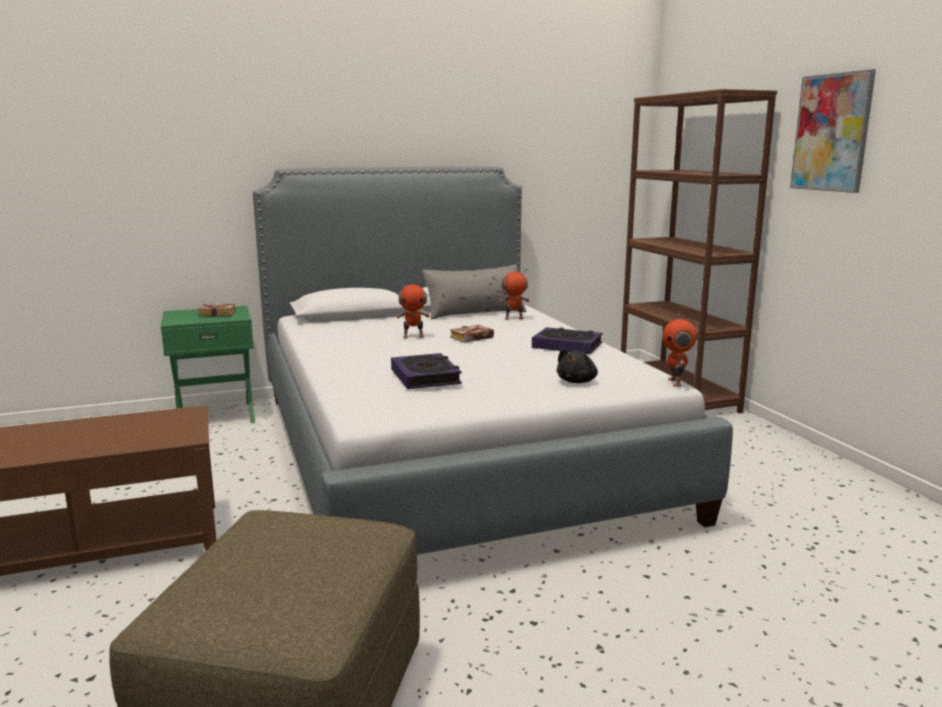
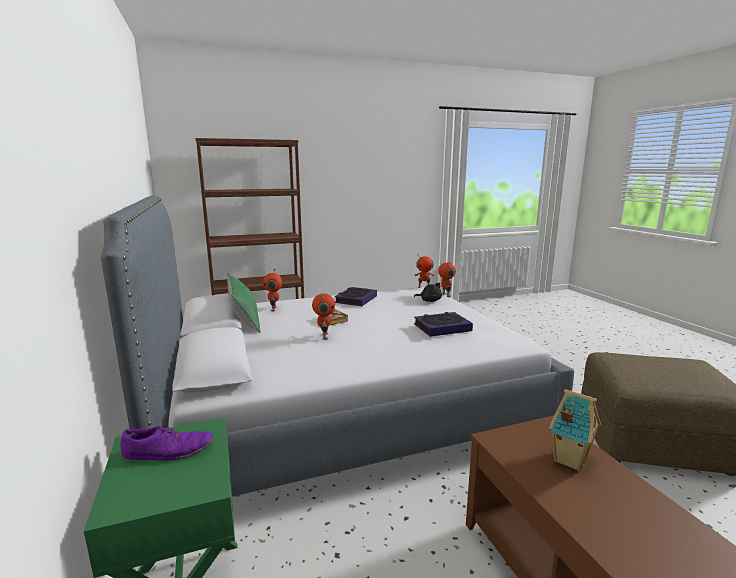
camera: 90 degrees left, 0 degrees up
(130, 435) = (569, 459): none -> toy house
(219, 314) = (168, 451): book -> purple shoe
(475, 313) = (244, 319): grey pillow -> green pillow
(622, 393) = (445, 295): none -> toy robot
(831, 132) = (327, 166): picture -> none

